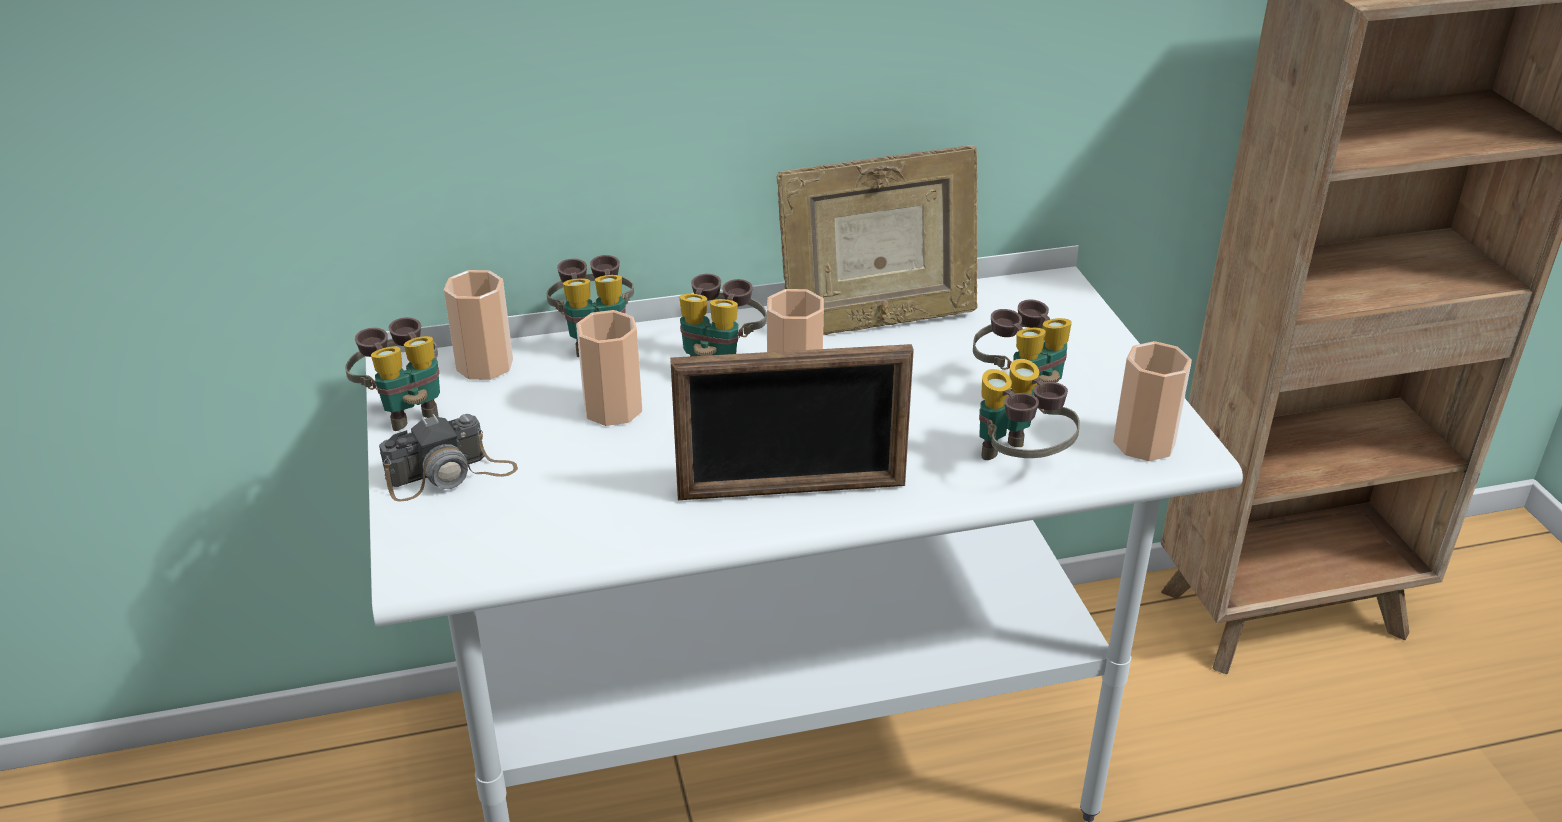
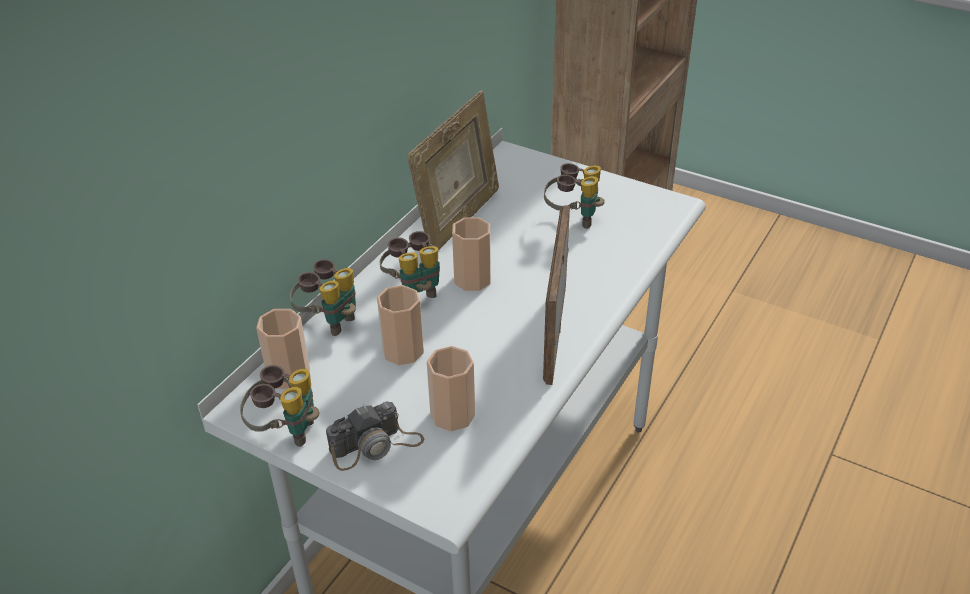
camera: 45 degrees left, 5 degrees up
(450, 474) = (376, 445): camera -> camera turned 45 degrees clockwise
(791, 491) = (555, 332): picture frame -> picture frame turned 150 degrees clockwise
(1018, 464) = (625, 254): binoculars -> none
(1144, 443) = (656, 212): cup -> cup (452, 415)

